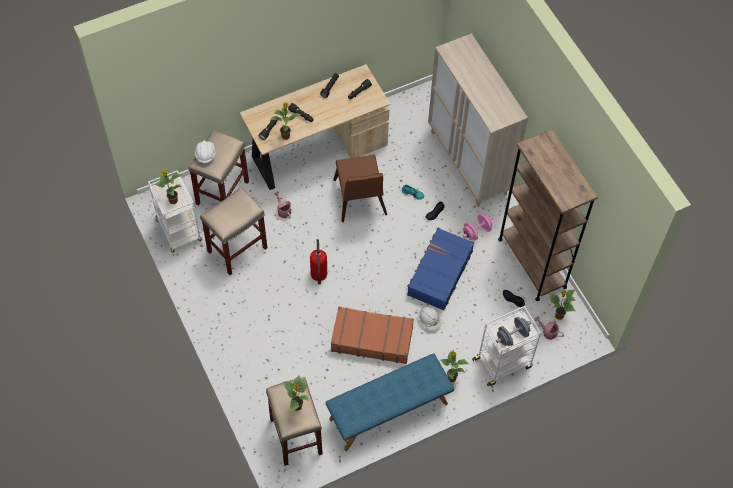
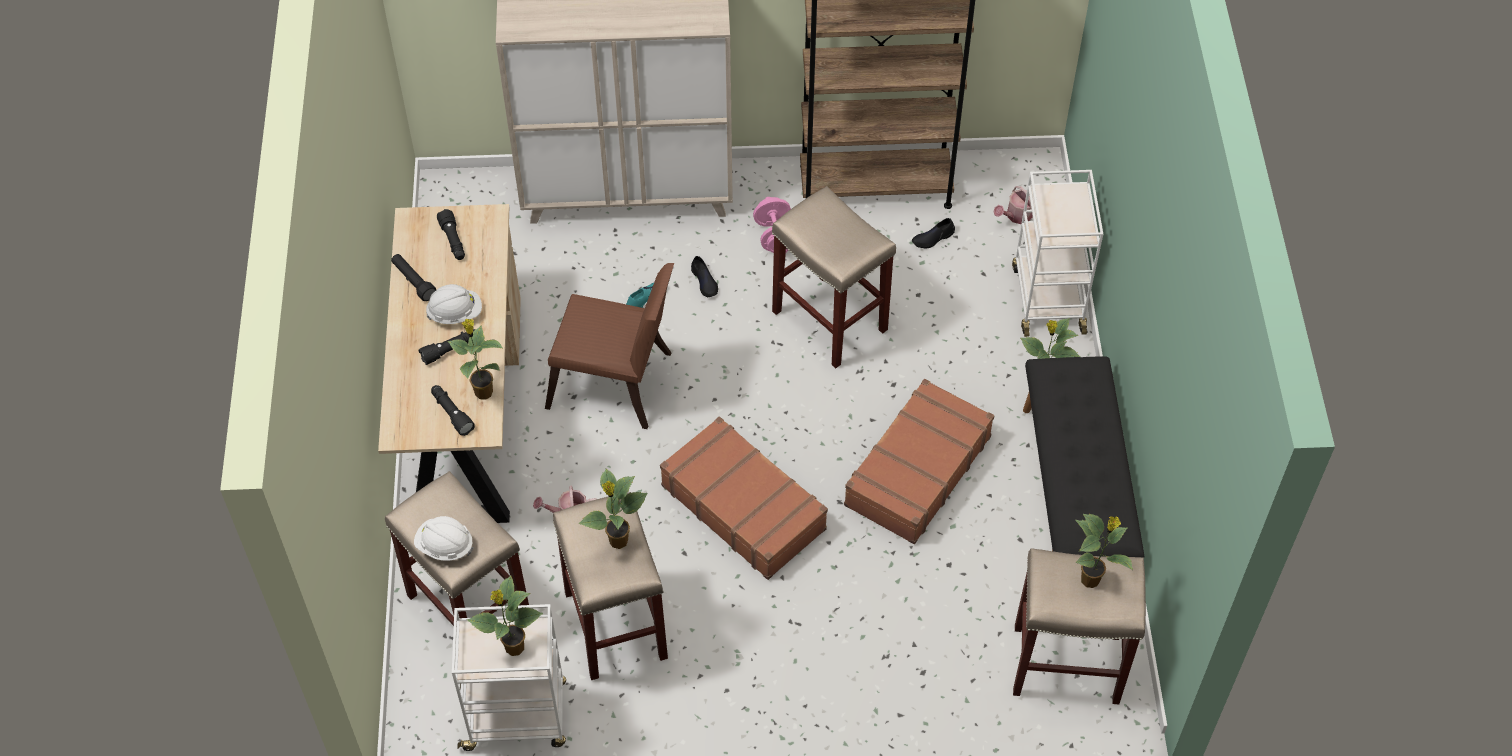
camera: 65 degrees left, 5 degrees down
(319, 275) = (744, 506): fire extinguisher -> brown suitcase
(389, 412) = (1074, 498): blue bench -> black bench
(429, 321) = (919, 371): white hard hat -> white hard hat (455, 313)
(439, 273) = (831, 321): blue suitcase -> beige stool
(512, 336) = (1072, 217): grey dumbbell -> none
(558, 315) = (992, 190): potted plant -> potted plant (618, 542)

